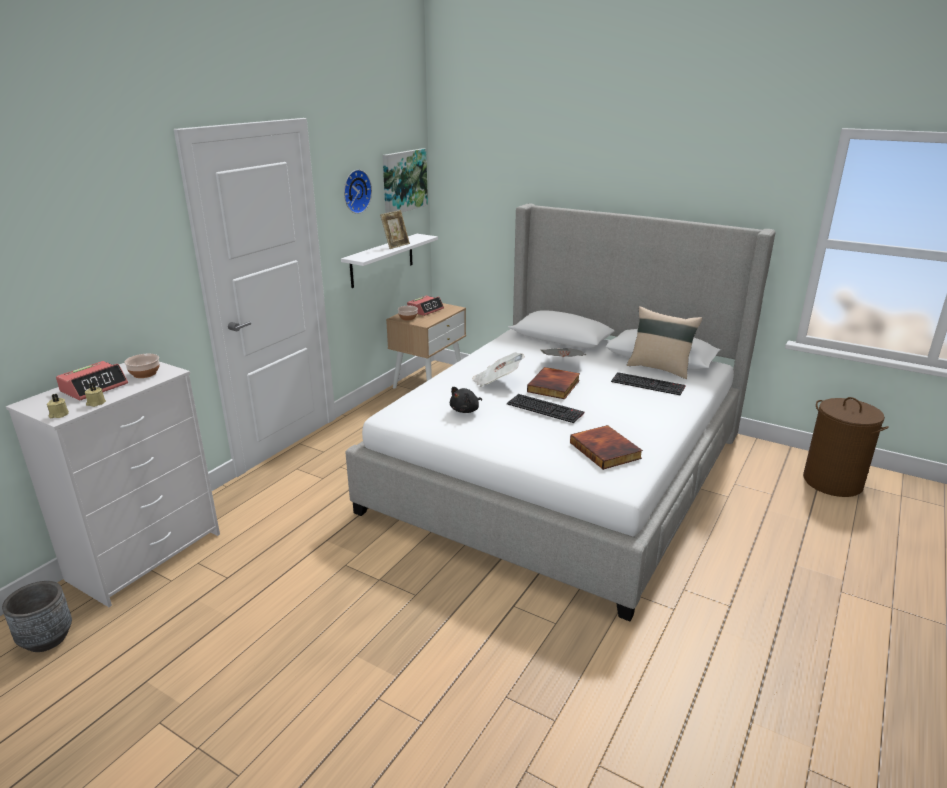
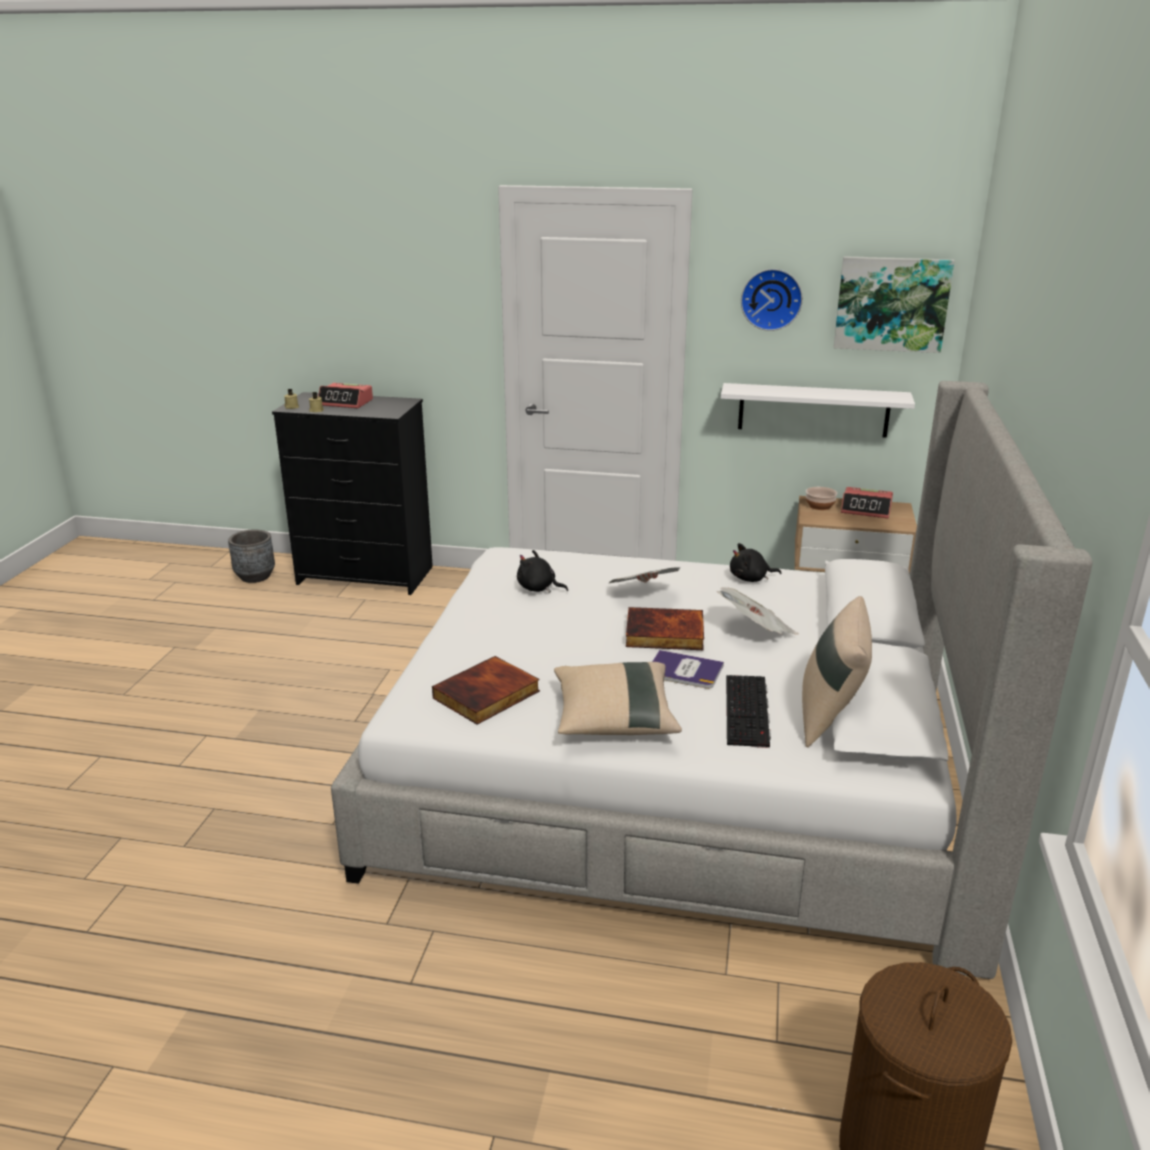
camera: 70 degrees right, 0 degrees up
(144, 373) = (382, 408): bowl -> none
(146, 555) = (366, 575): white dresser -> black dresser
(396, 246) = (821, 393): picture frame -> none
(496, 352) = (751, 579): none -> black plush toy
(546, 408) = (583, 637): keyboard -> none
(600, 390) = (684, 671): none -> book
(646, 417) = (614, 719): none -> beige pillow

